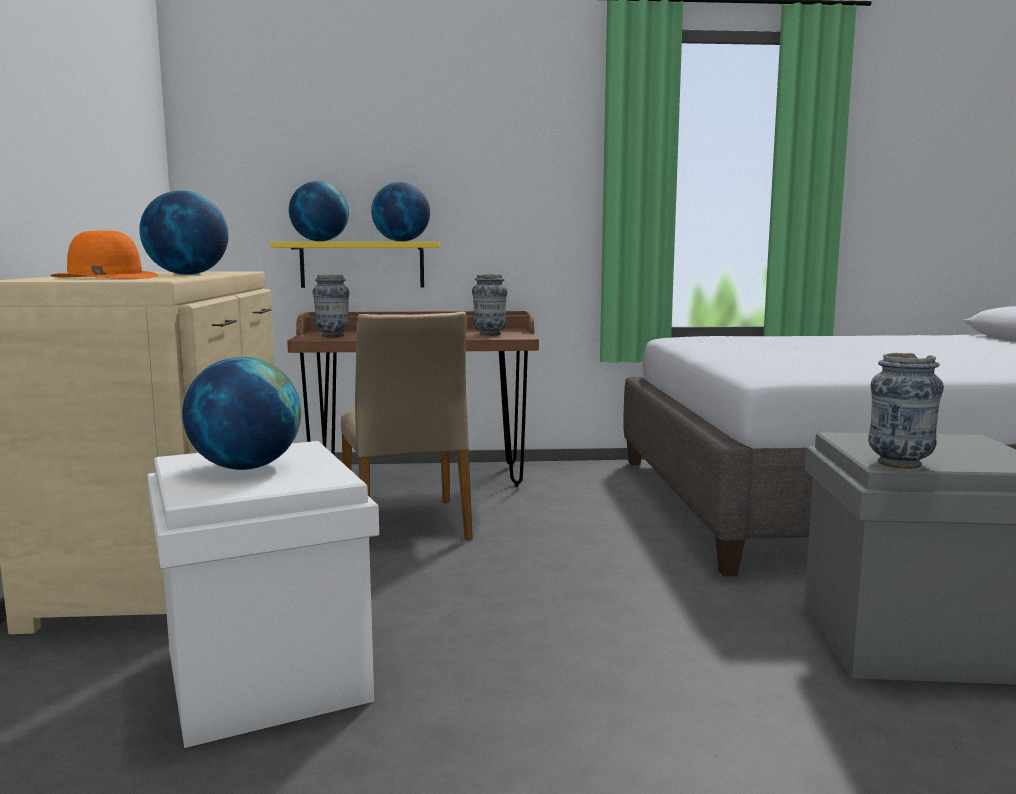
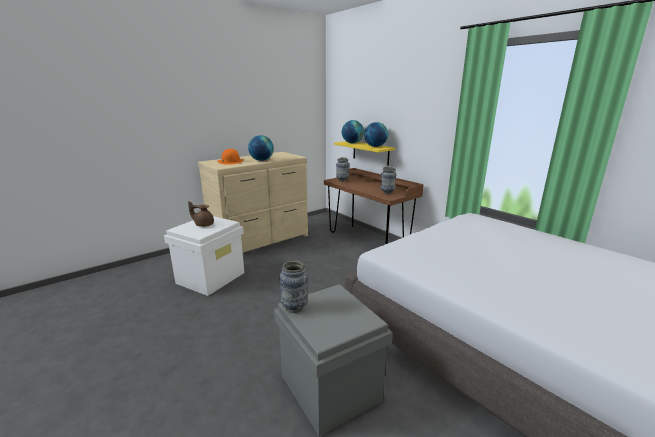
camera: 55 degrees right, 10 degrees up
(245, 467) = (203, 224): globe -> brown teapot
(407, 524) = (322, 255): beige chair -> none

